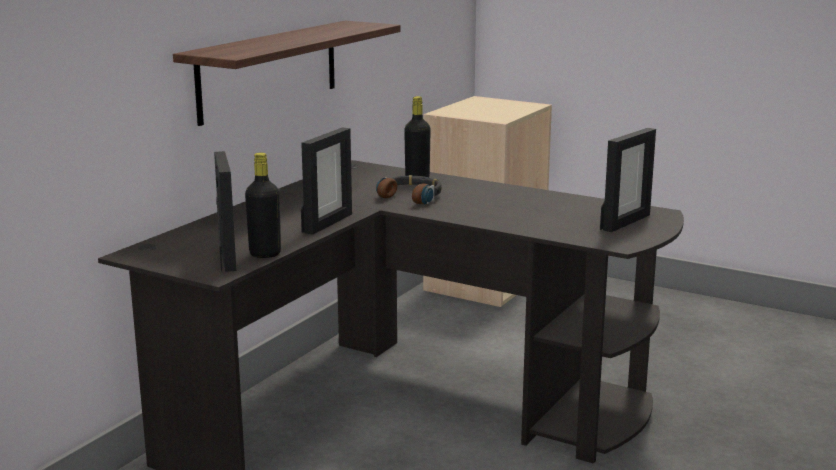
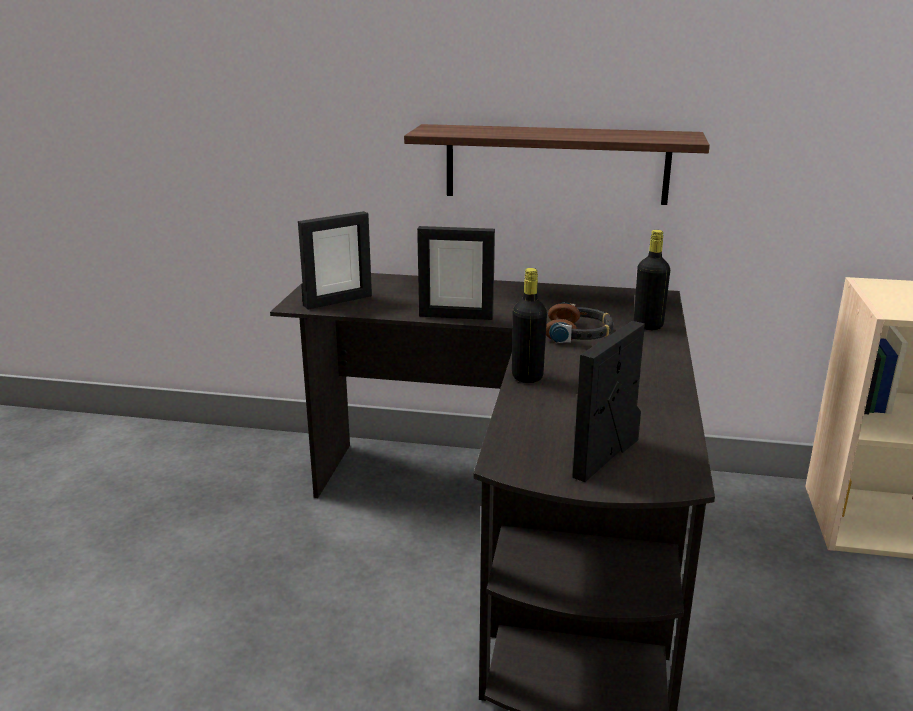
camera: 70 degrees right, 5 degrees up
(265, 254) = (354, 310): black bottle -> black bottle (527, 377)
(625, 222) = (606, 458): picture frame -> picture frame turned 105 degrees clockwise

